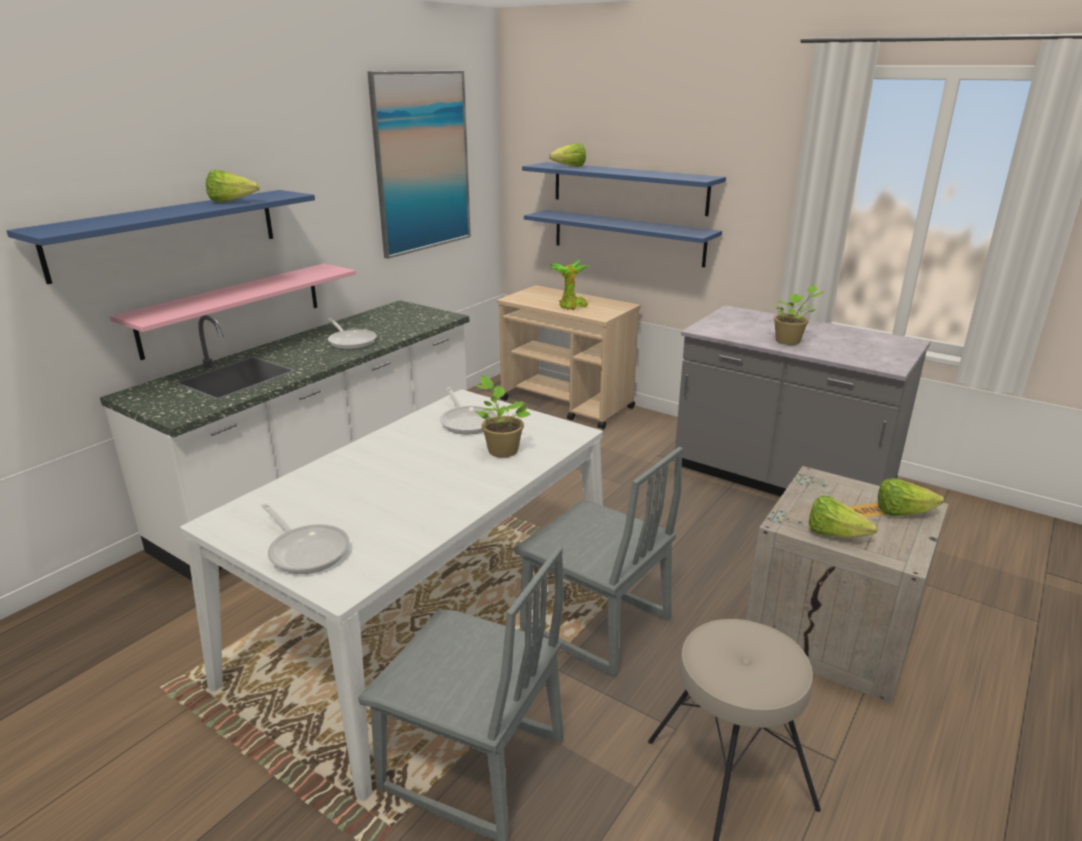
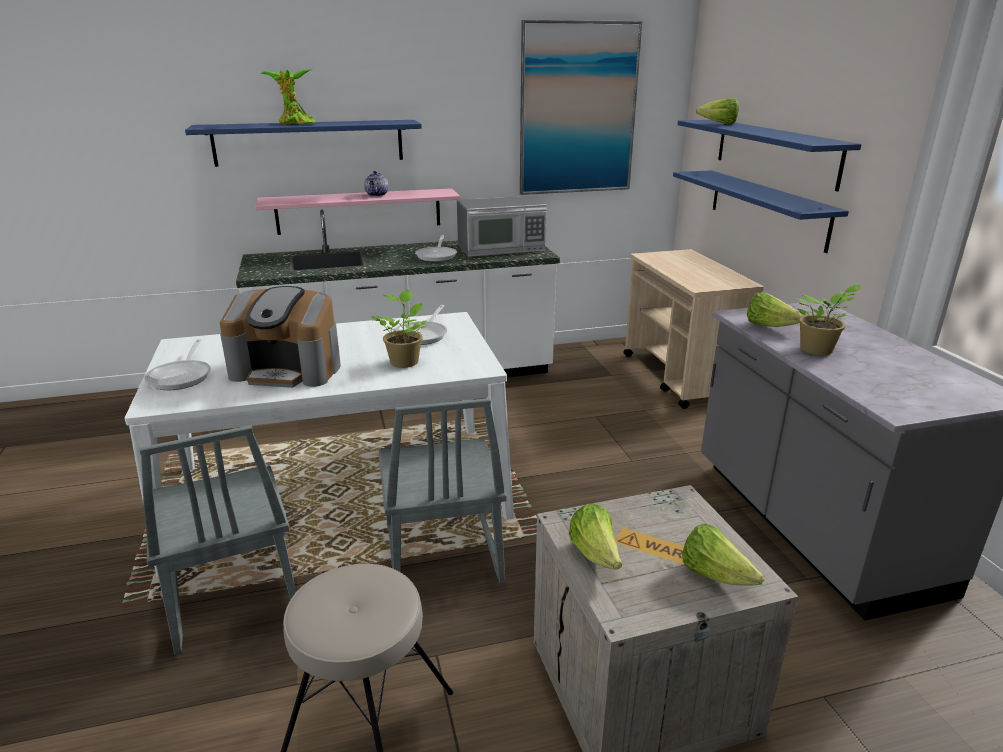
camera: 40 degrees right, 0 degrees up
(232, 202) = (352, 123): lettuce -> lettuce (769, 326)
(263, 285) = (377, 195): none -> teapot
(399, 319) = (501, 248): none -> microwave
(409, 498) = (288, 369): none -> coffee machine
(571, 307) = (687, 273): potted plant -> potted plant (295, 124)

